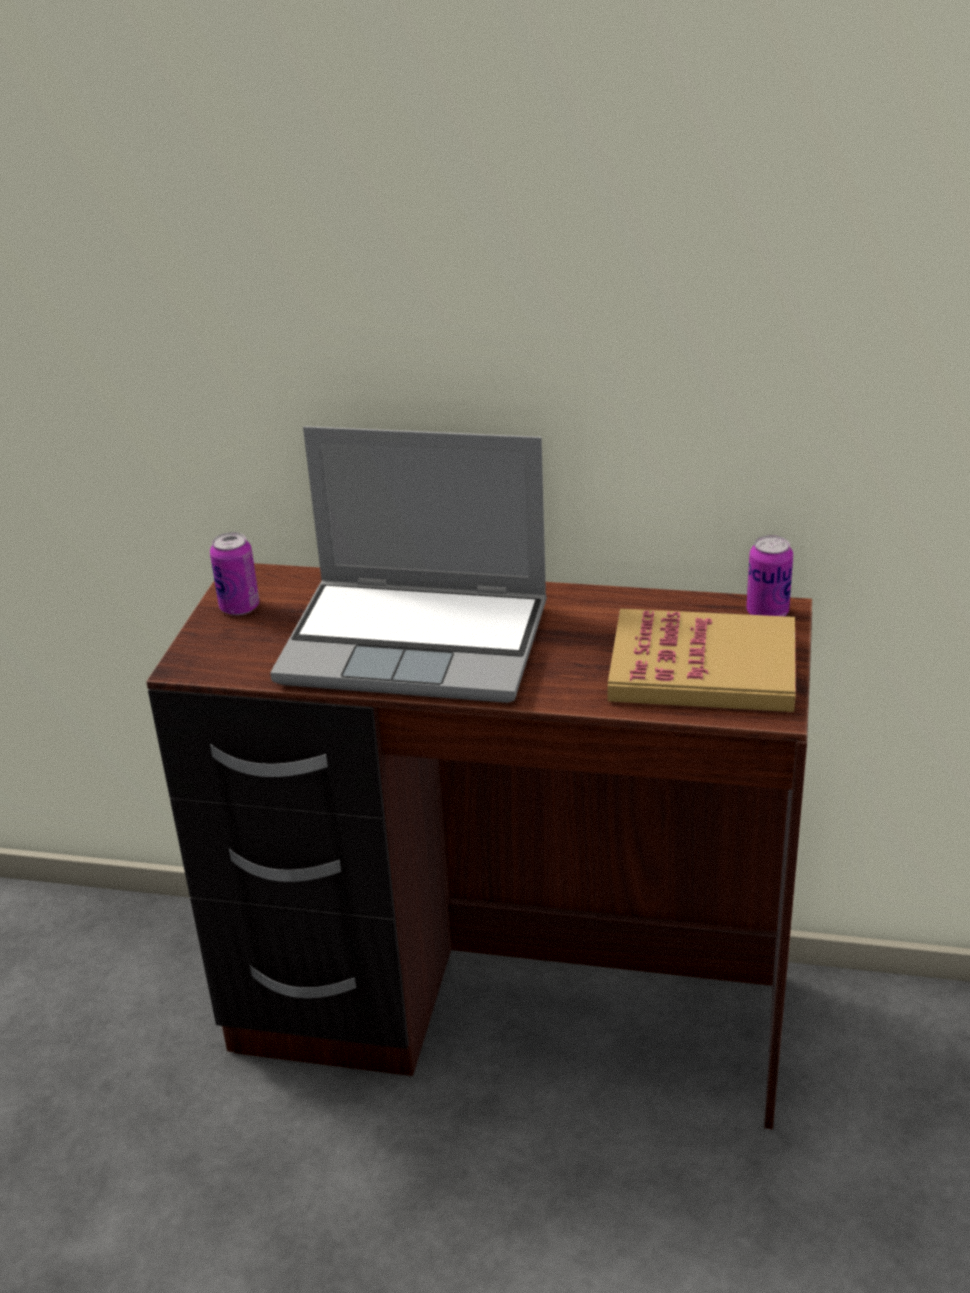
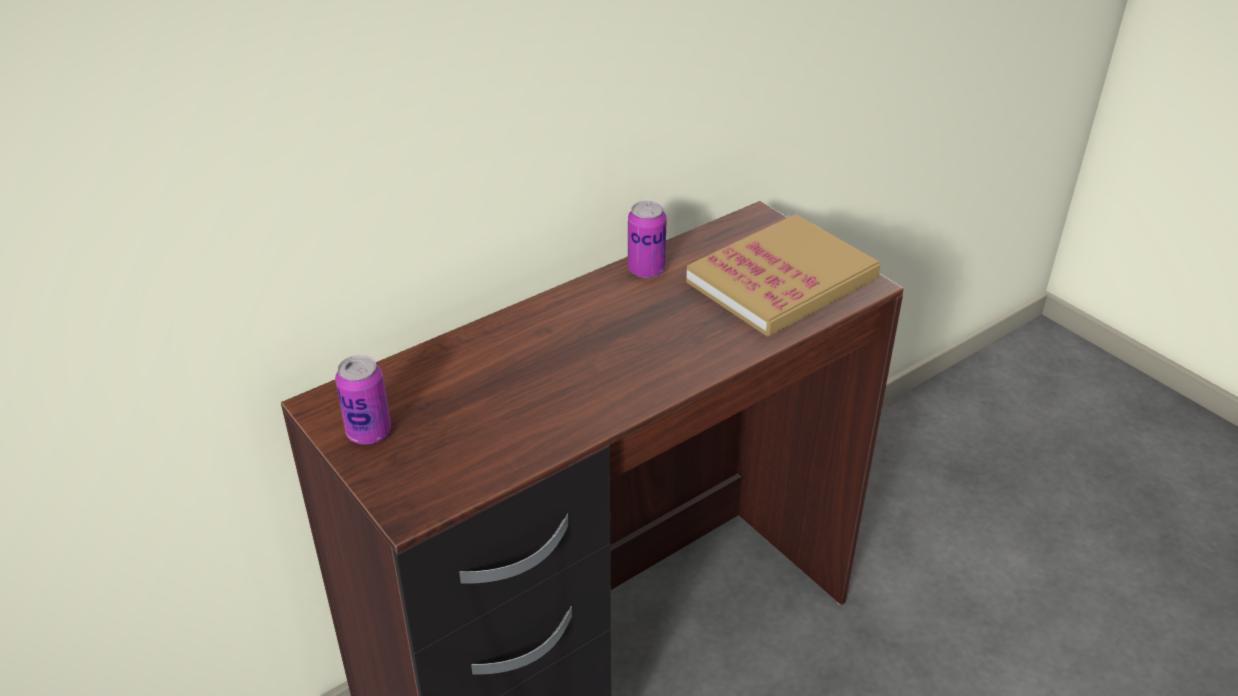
camera: 50 degrees left, 5 degrees up
(419, 642) = (570, 373): laptop -> none
(767, 613) = (754, 223): can -> can (646, 270)

